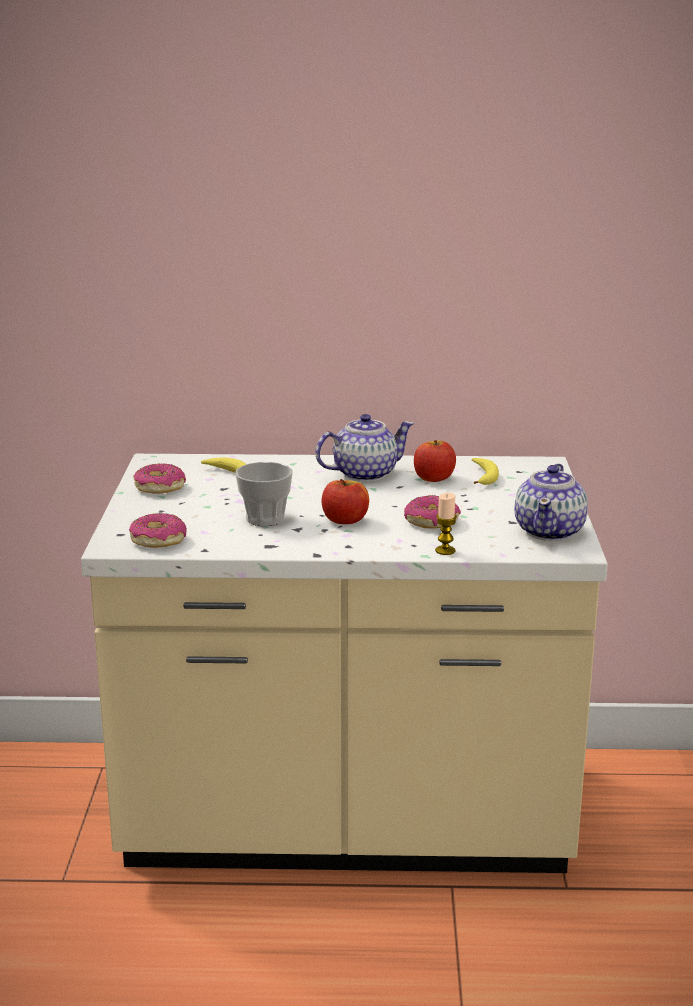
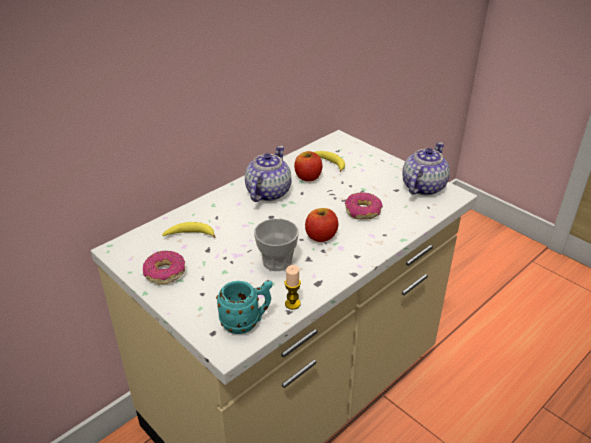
camera: 45 degrees left, 15 degrees up
(158, 540) = (246, 322): donut -> turquoise mug
(445, 551) = (405, 230): candle -> candle (292, 304)
(550, 531) = (422, 187): teapot -> teapot turned 120 degrees counterclockwise

